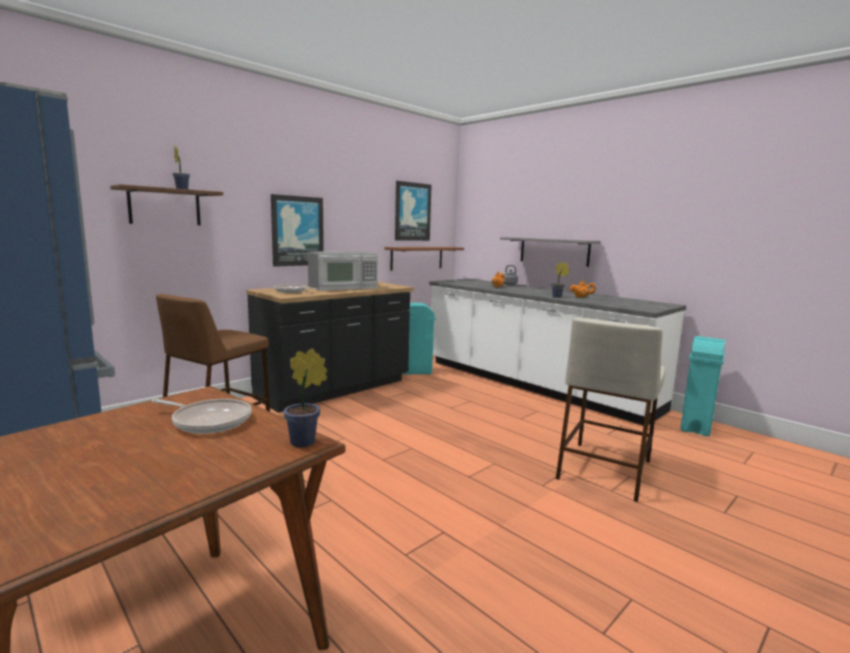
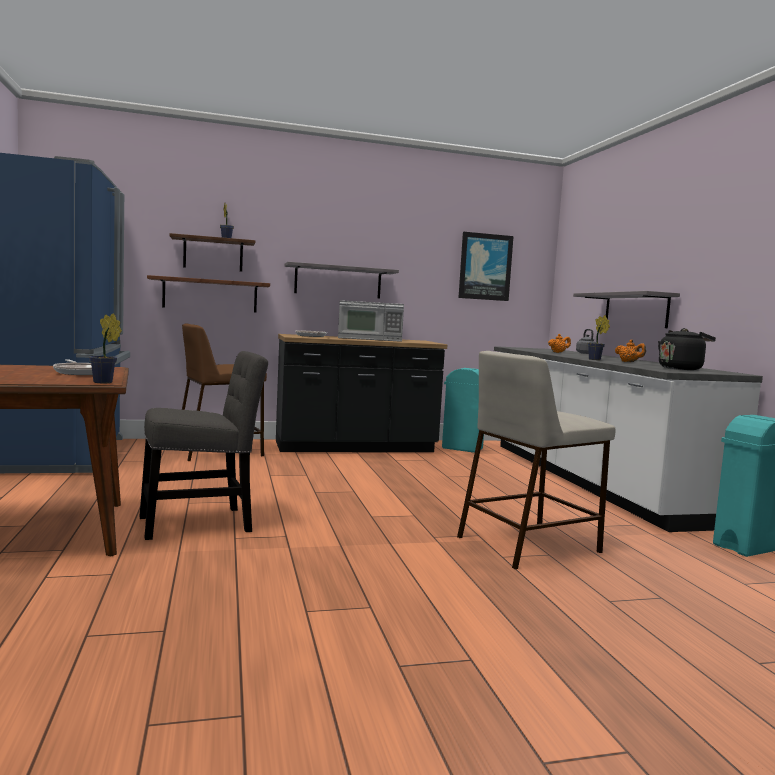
camera: 30 degrees right, 5 degrees down
(297, 231) = (338, 281): picture -> grey shelf
(346, 545) = (202, 523): none -> grey chair
(417, 258) = (490, 320): brown shelf -> brown shelf (210, 295)
(636, 304) = (681, 369): none -> black kettle

